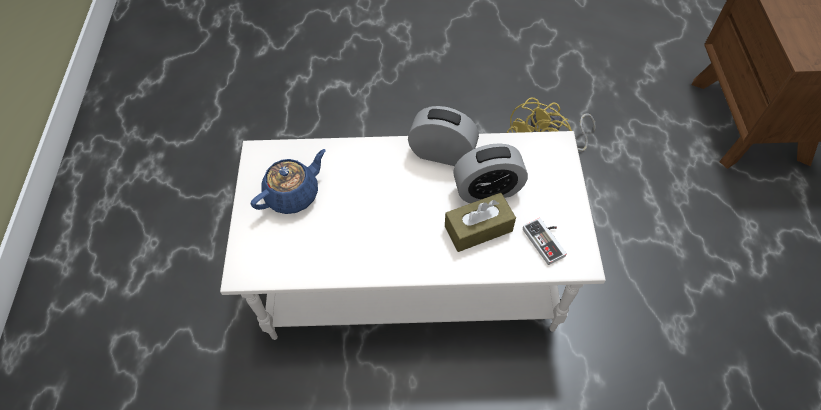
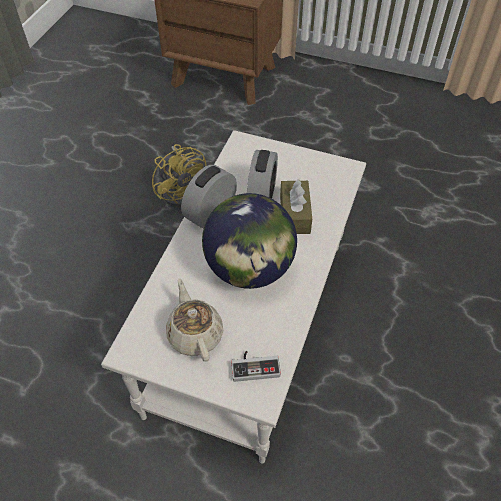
camera: 70 degrees left, 5 degrees down
(293, 194) = (195, 334): blue teapot -> beige teapot
(385, 211) = (249, 269): none -> globe
(547, 241) = (323, 179): game controller -> game controller (255, 365)

